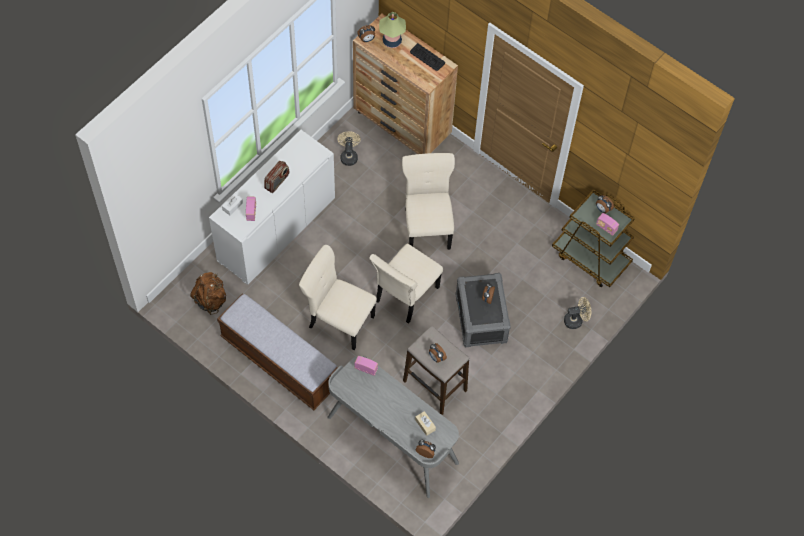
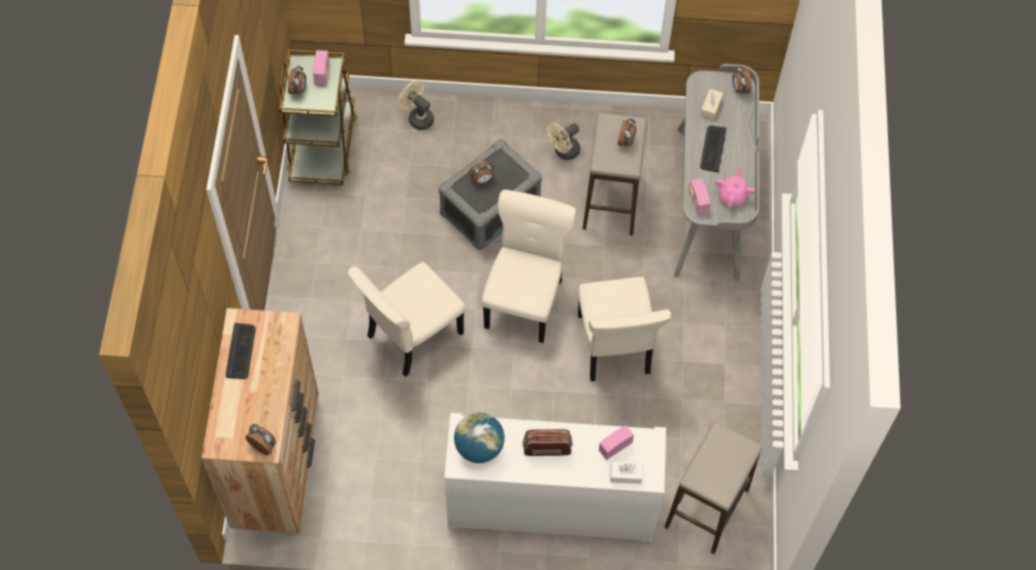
camera: 125 degrees left, 0 degrees up
(211, 299) = (707, 508): brown backpack -> stool
(279, 362) = (718, 375): bench -> none
(303, 153) = (479, 447): none -> globe
(349, 155) = (375, 495): beige fan -> beige fan (563, 152)
(354, 390) = (732, 196): none -> pink teapot
(392, 41) = (243, 412): table lamp -> none
(395, 404) = (713, 149): none -> keyboard
(405, 296) = (525, 300): beige chair -> beige chair turned 75 degrees counterclockwise

